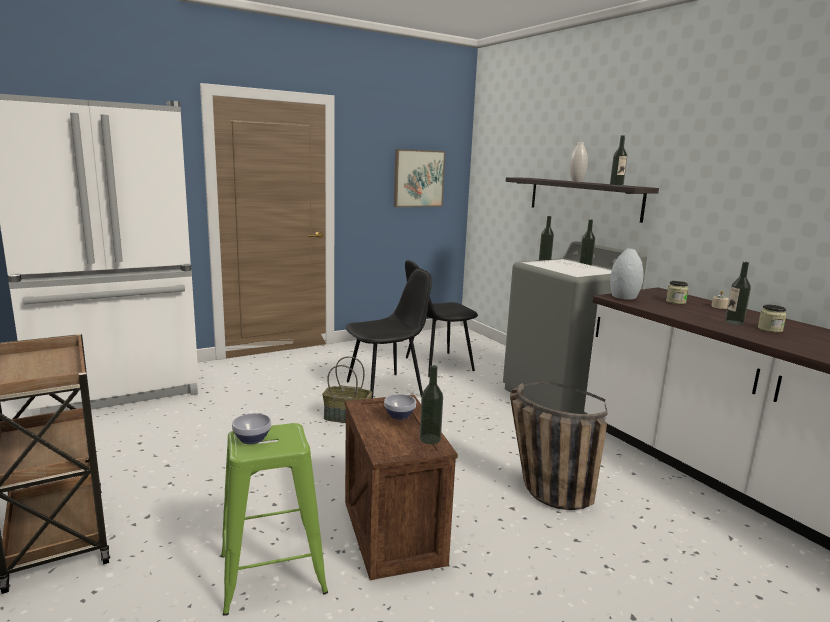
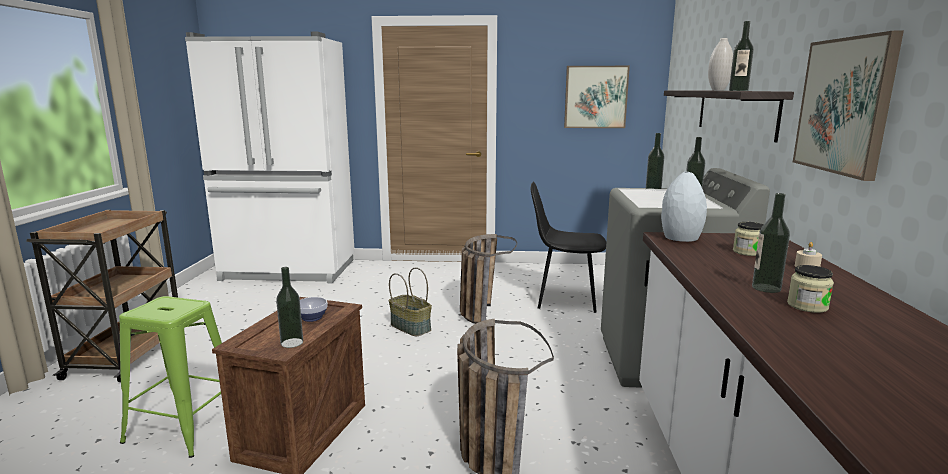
camera: 35 degrees right, 0 degrees up
(252, 439) = (157, 305): bowl -> none
(386, 388) = (481, 310): black chair -> basket
(716, 201) = (845, 106): none -> picture

